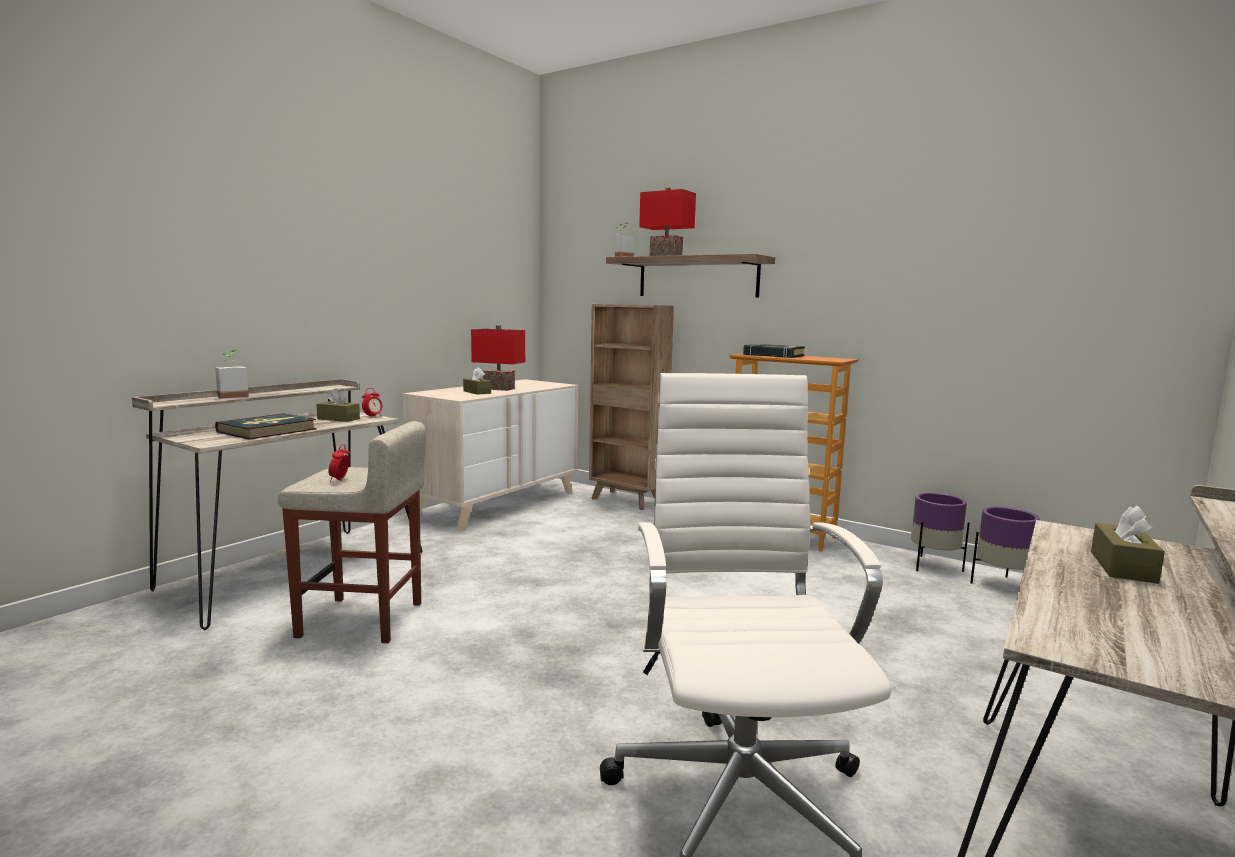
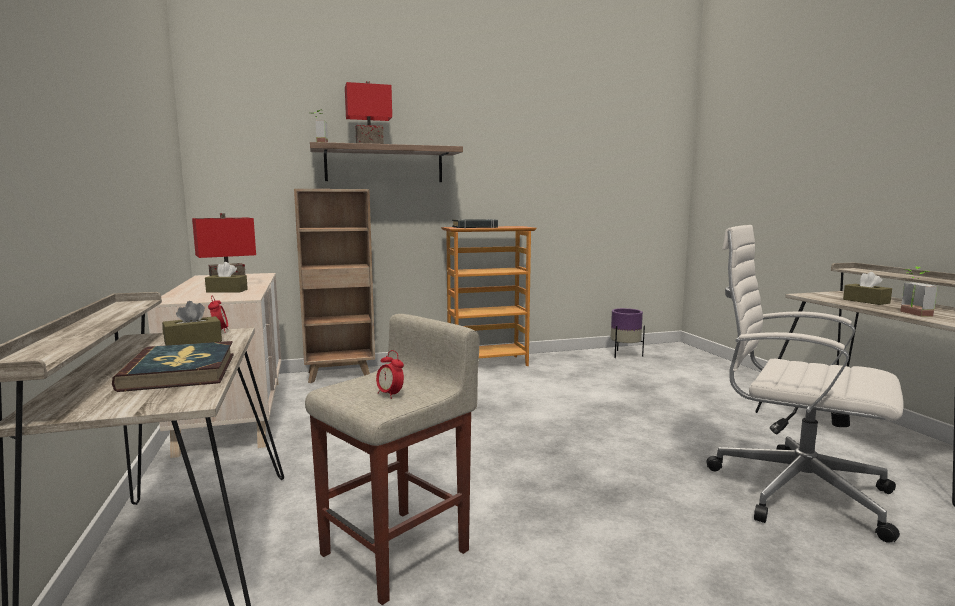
camera: 50 degrees left, 0 degrees up
(231, 396) = (66, 336): potted plant -> potted plant (911, 314)
(933, 566) = (585, 355): purple planter -> none

